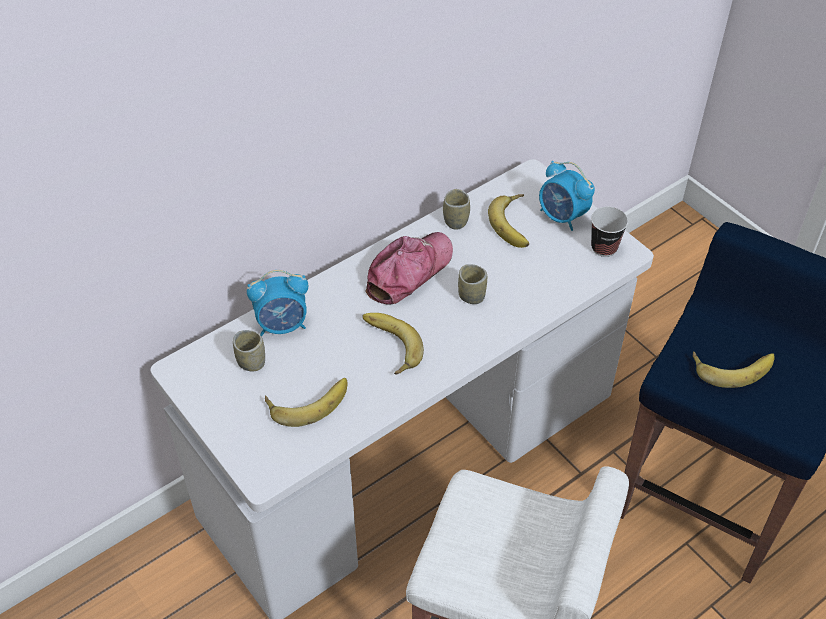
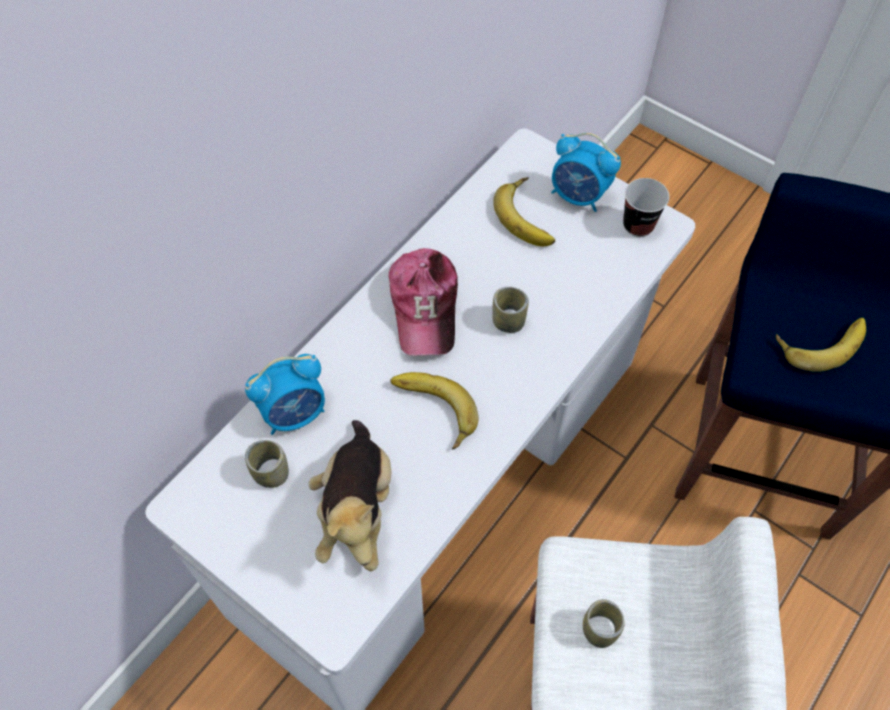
camera: 15 degrees left, 10 degrees up
(307, 401) = (357, 510): banana -> plush toy
(408, 272) = (425, 306): cap -> cap turned 150 degrees clockwise
(455, 221) = (459, 227): cup -> cup (599, 630)

